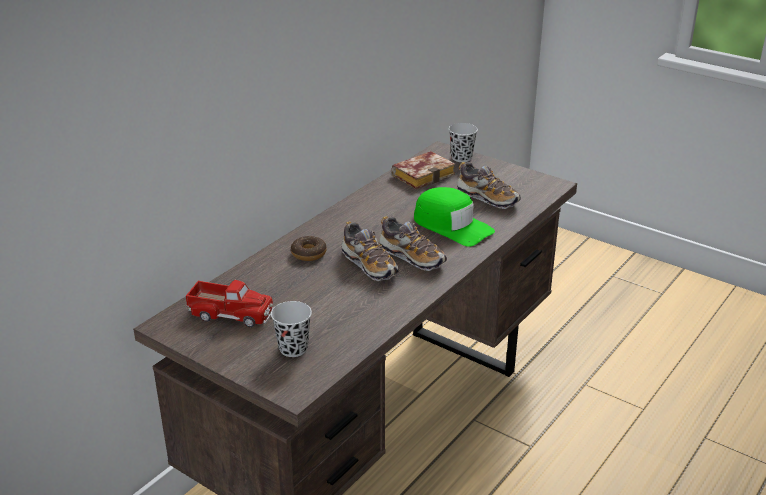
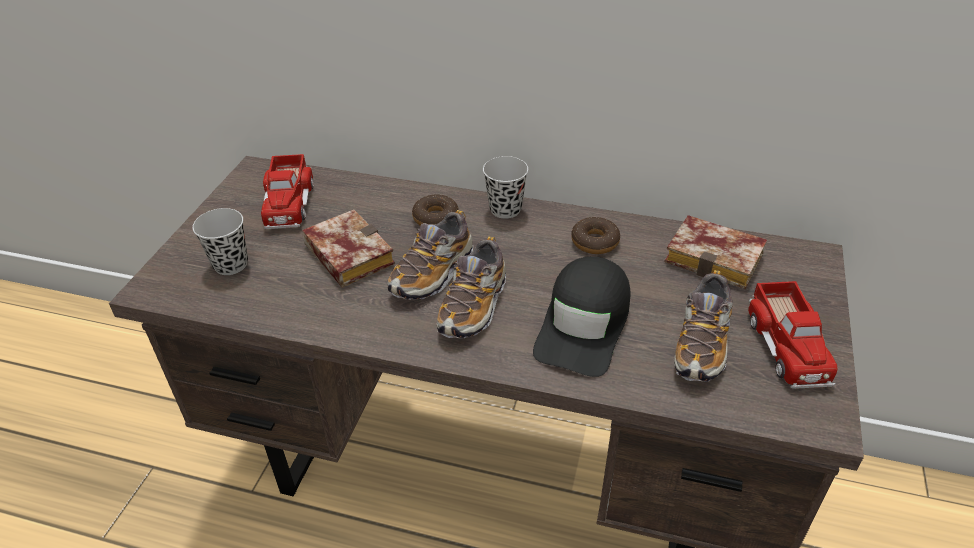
camera: 70 degrees right, 10 degrees up
(321, 296) = (345, 254): none -> book
(380, 205) = (595, 242): none -> donut
(452, 226) = (584, 325): green cap -> black cap
(461, 158) = (810, 284): black cup -> black cup (505, 209)
(501, 177) = (788, 345): none -> toy truck

